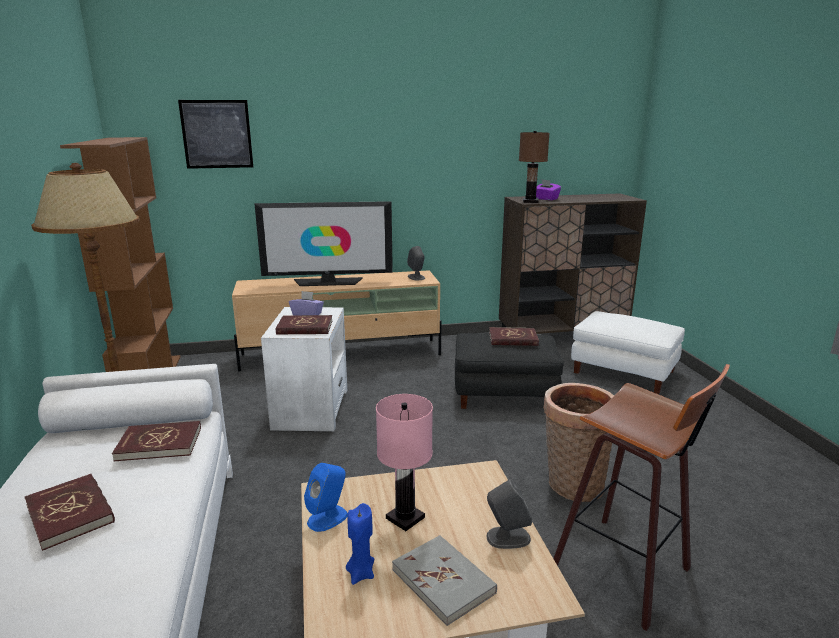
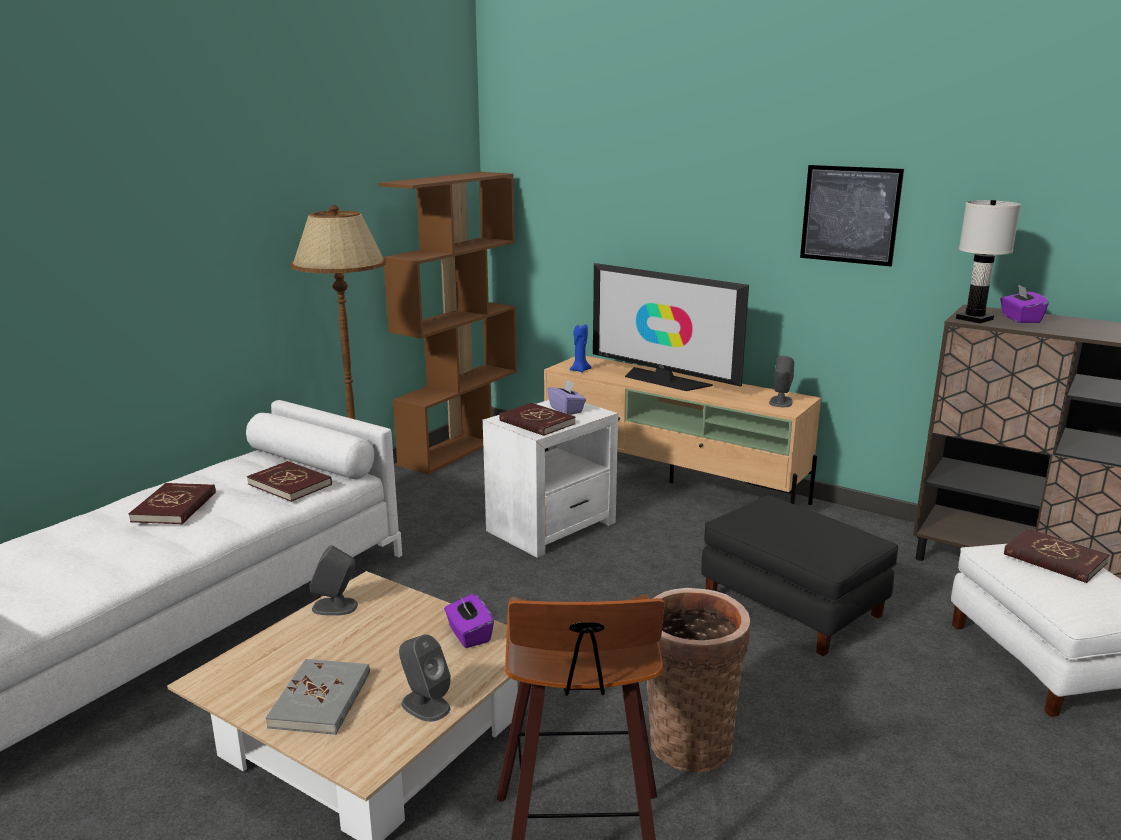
camera: 45 degrees right, 0 degrees up
(217, 134) = (580, 174): picture -> picture (850, 215)
(328, 518) = (335, 607): blue speaker -> grey speaker
(361, 573) = (285, 657): blue candle -> blue candle (579, 370)
(405, 518) = (382, 640): pink table lamp -> none
(449, 482) = (469, 635): none -> purple tissue box
(513, 339) = (806, 524): red book -> red book (1054, 559)
(530, 201) = (974, 319): brown table lamp -> white table lamp

